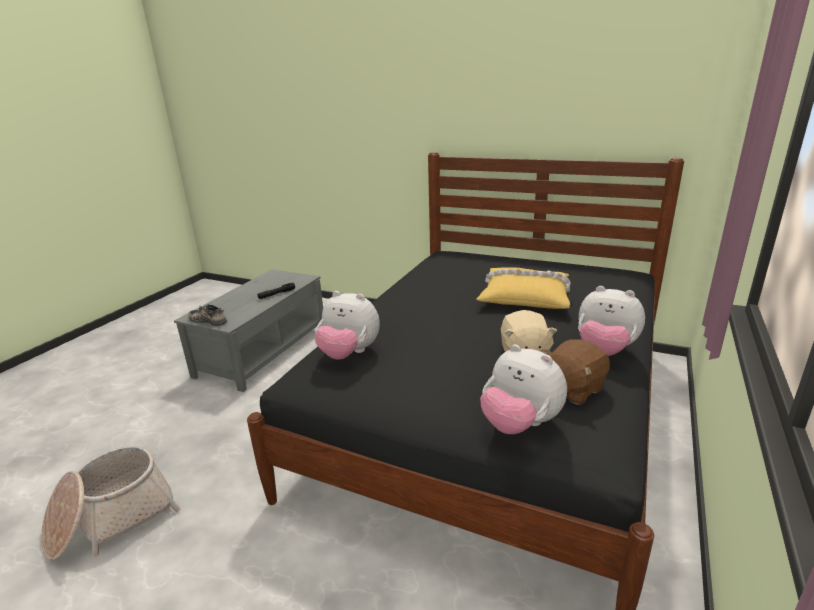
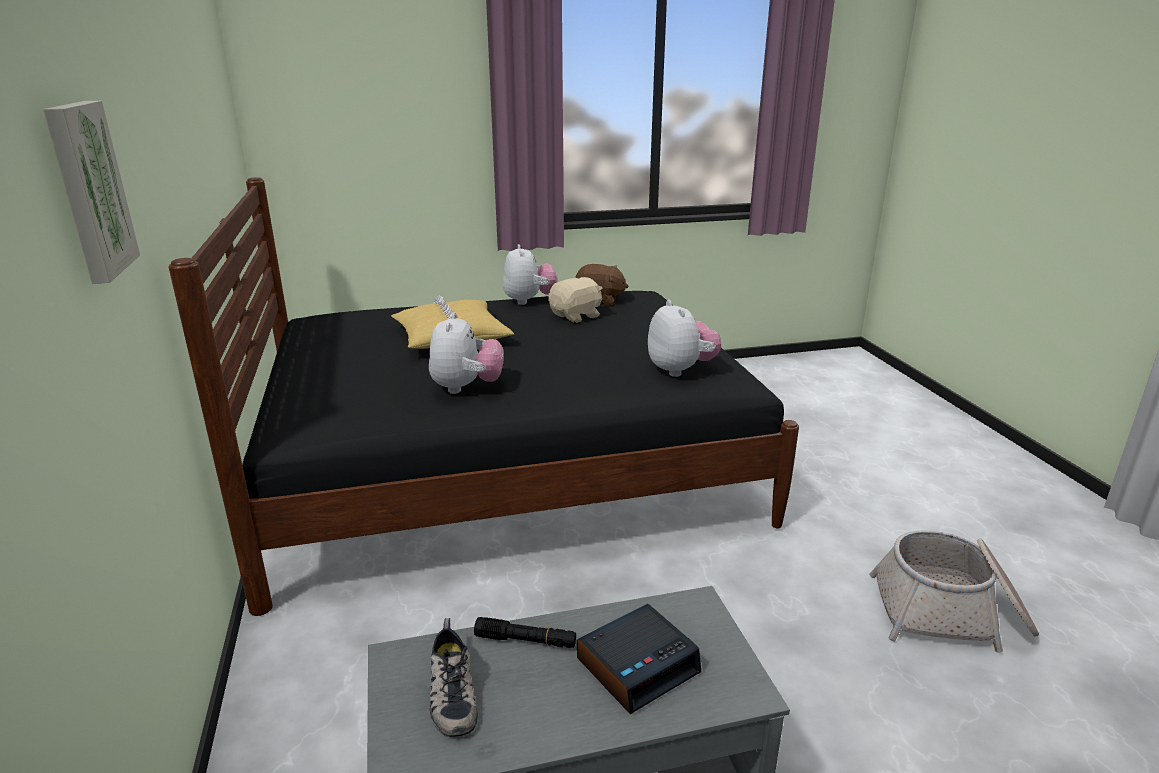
camera: 130 degrees left, 0 degrees up
(209, 320) = (719, 647): shoe -> shoe (450, 692)
(233, 306) = (638, 665): none -> alarm clock
(383, 110) = (88, 190): none -> picture
(520, 424) = (659, 306): plush toy -> plush toy (466, 388)

